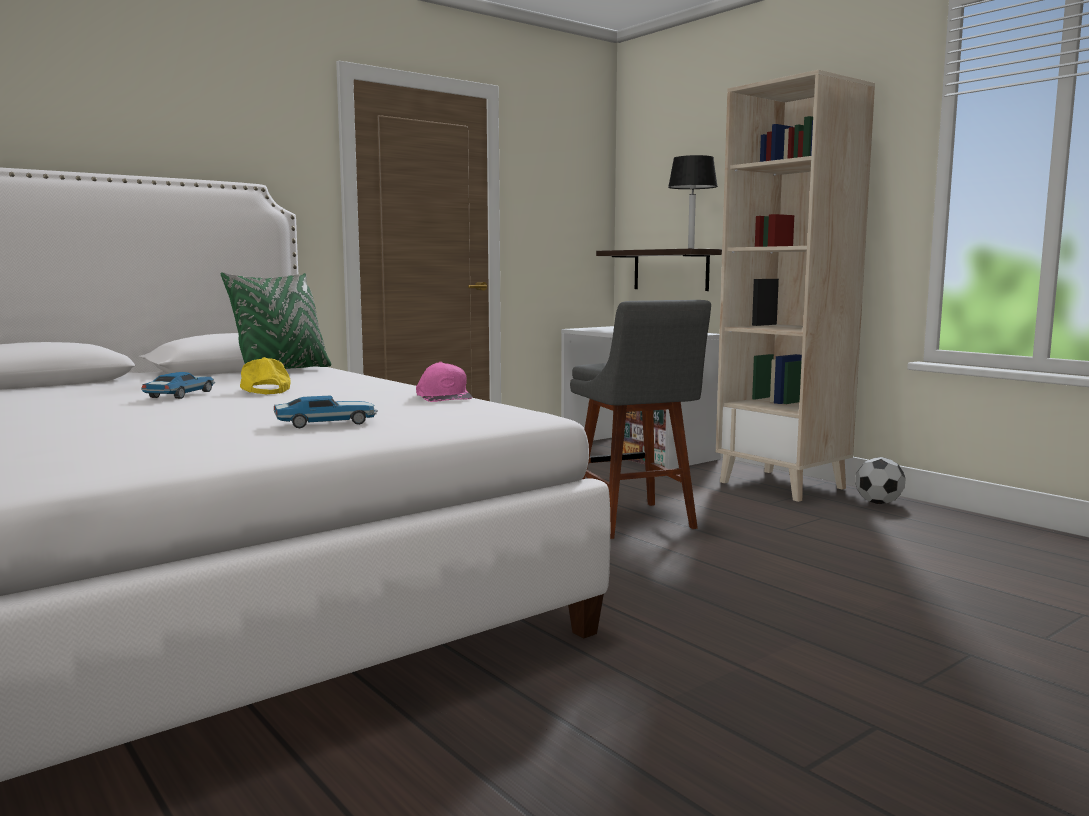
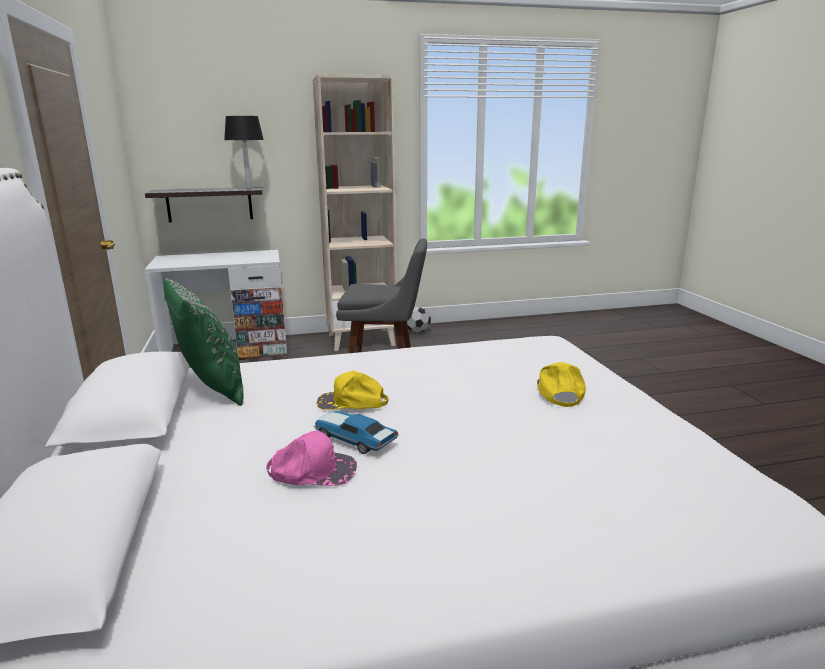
camera: 65 degrees left, 10 degrees up
(327, 423) = (559, 392): toy car -> yellow cap
(443, 397) = (454, 350): pink cap -> pink cap (312, 470)

